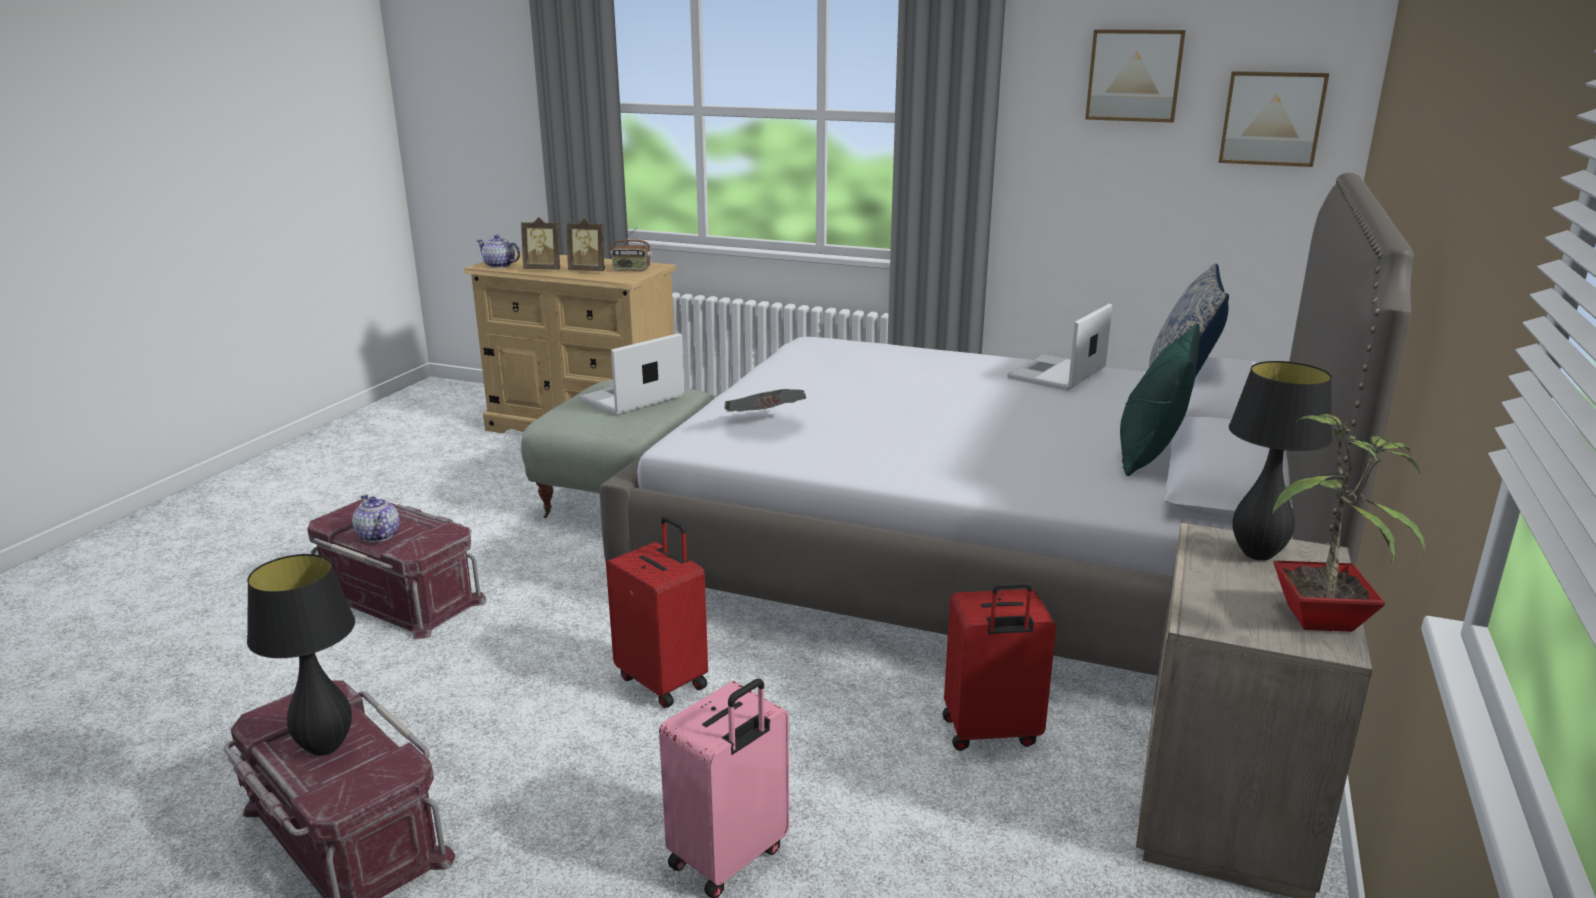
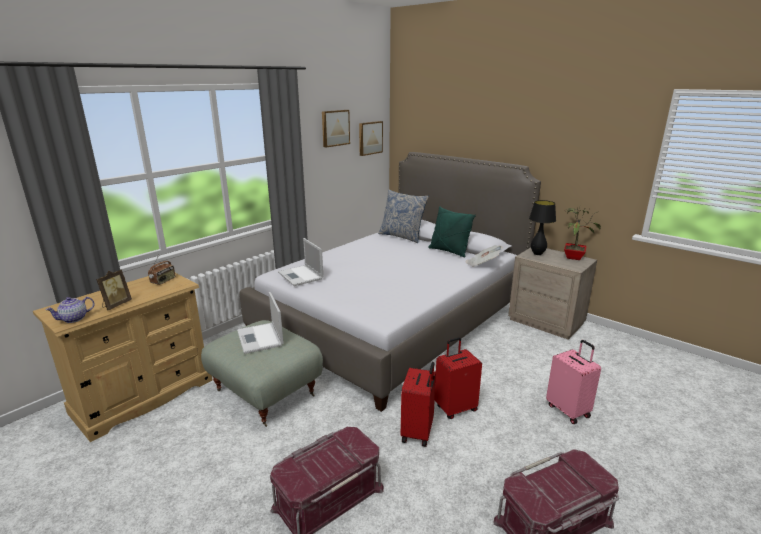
camera: 70 degrees left, 0 degrees up
(326, 747) = (560, 485): black table lamp -> none
(378, 536) = (332, 466): teapot -> none
(588, 271) = (145, 292): picture frame -> none
(764, 423) = (376, 300): newspaper -> newspaper (482, 264)
(991, 733) = (507, 345): red suitcase -> red suitcase (418, 432)
(1056, 374) = (365, 245): laptop -> laptop (301, 276)

